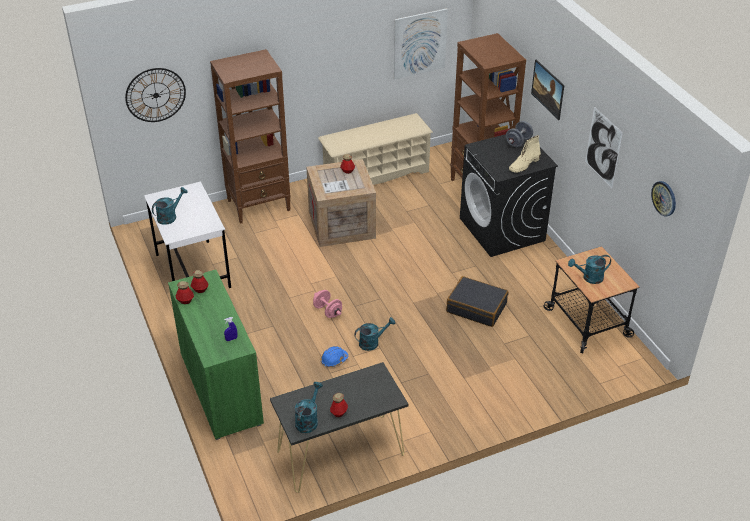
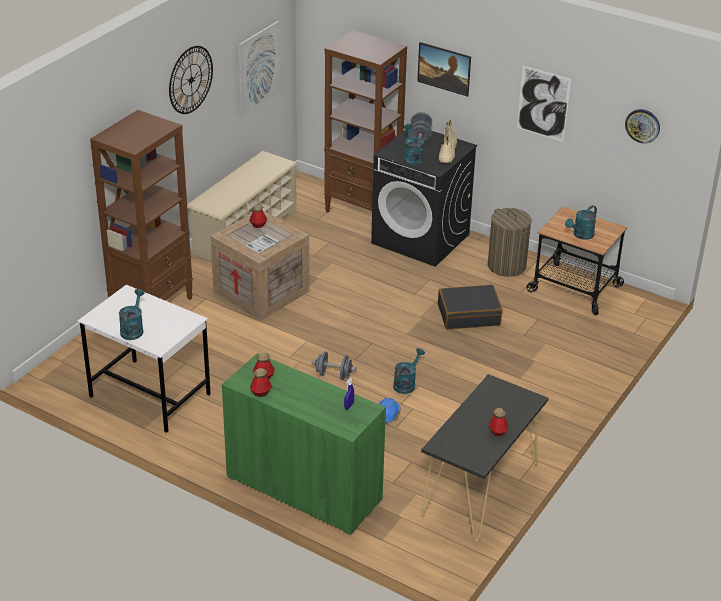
camera: 35 degrees left, 5 degrees down
(155, 95) = (41, 198): wall clock -> wall clock (191, 80)
(308, 420) = (478, 450): turquoise watering can -> turquoise watering can (412, 158)
(327, 311) = (333, 375): pink dumbbell -> grey dumbbell
(549, 279) = (506, 266): none -> laundry basket

